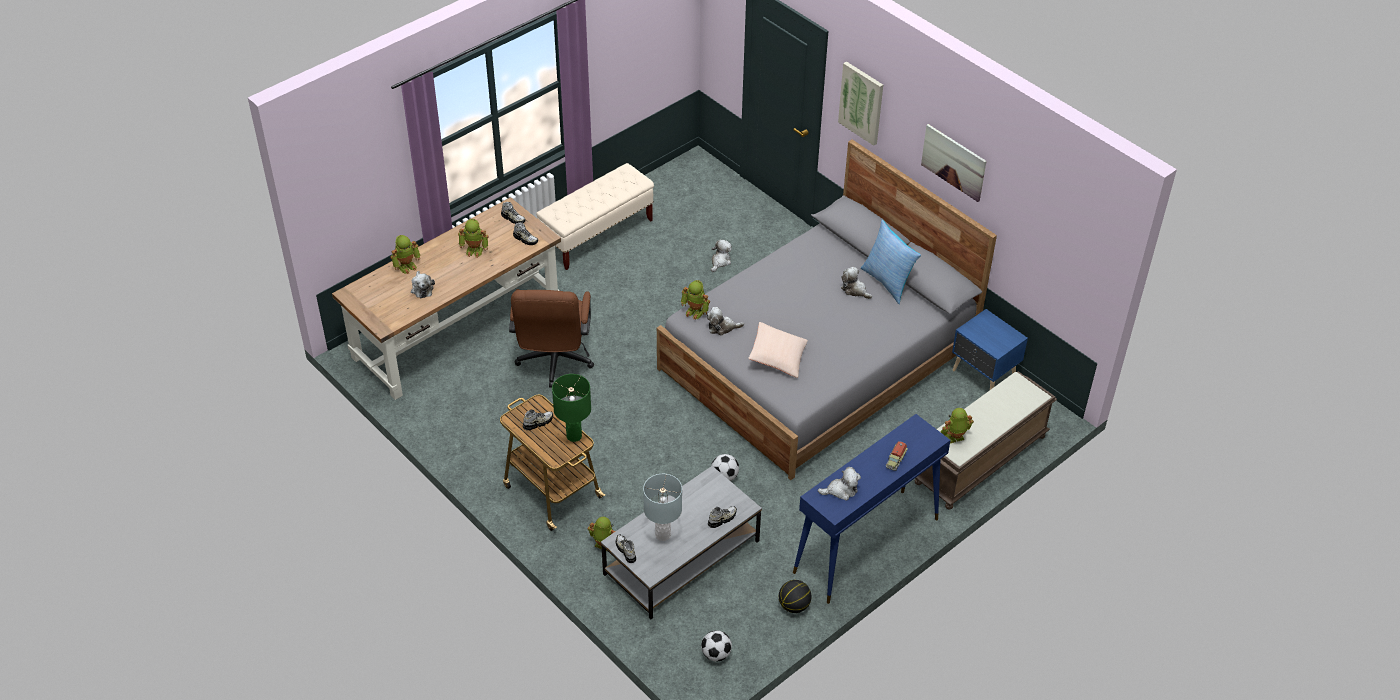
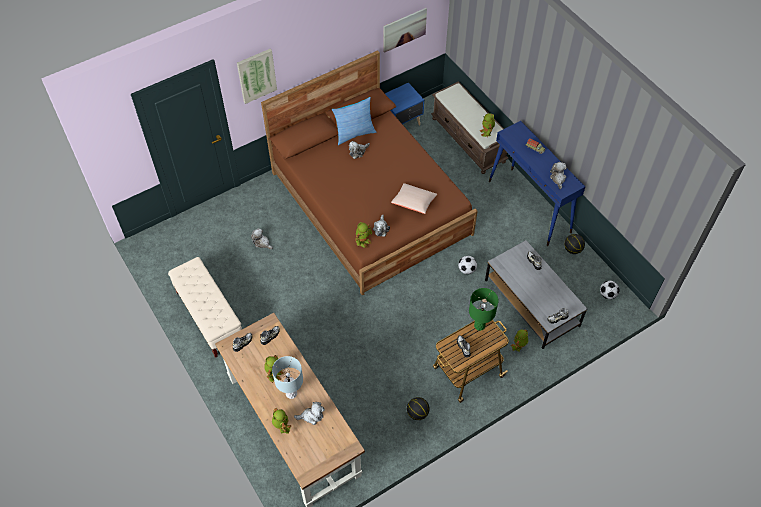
camera: 80 degrees left, 10 degrees up
(485, 444) = (417, 413): none -> basketball
(554, 363) = (343, 360): brown office chair -> none
(662, 535) = (545, 296): grey table lamp -> grey table lamp (291, 393)
(818, 359) = (370, 202): grey bed -> brown bed
(953, 162) = (334, 42): picture -> picture (404, 29)

